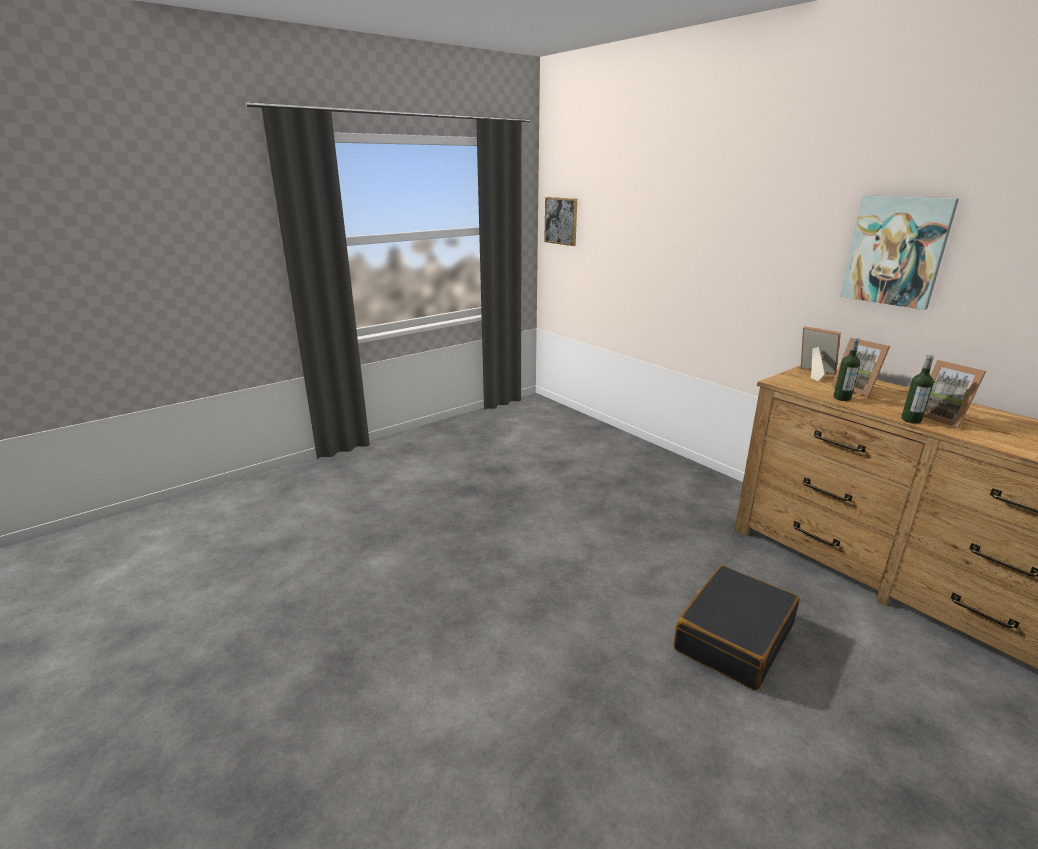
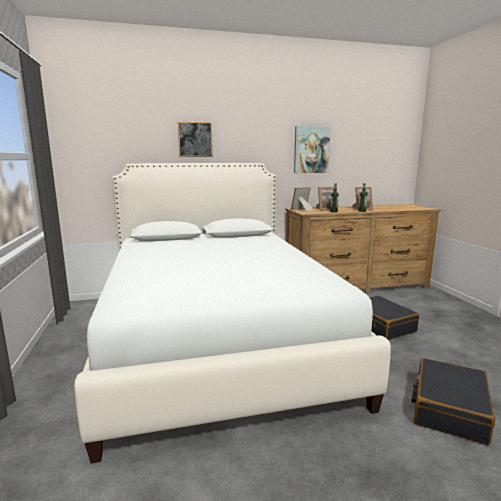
camera: 65 degrees left, 10 degrees down
(502, 736) = (449, 409): none -> black suitcase
(537, 497) = (217, 338): none -> white bed
(561, 221) = (76, 150): picture -> picture (195, 139)

